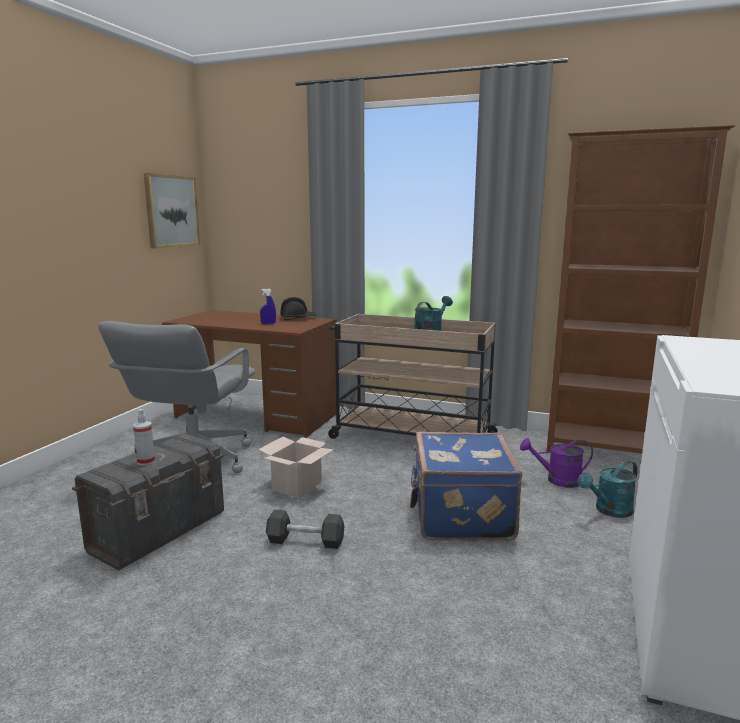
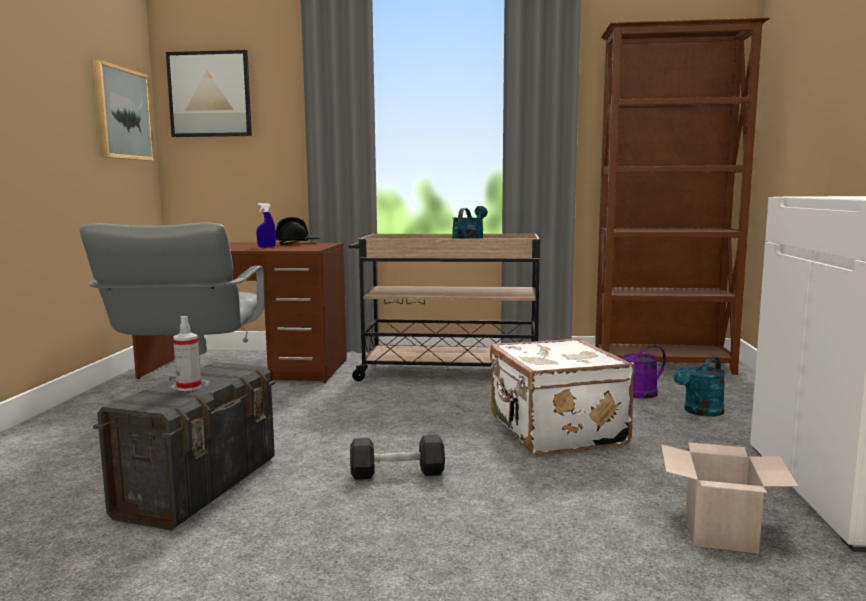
camera: 15 degrees left, 5 degrees down
(241, 191) = (210, 94): none -> picture
(297, 487) = (348, 427): cardboard box -> cardboard box (721, 532)
(459, 515) = (554, 431): blue suitcase -> white suitcase

